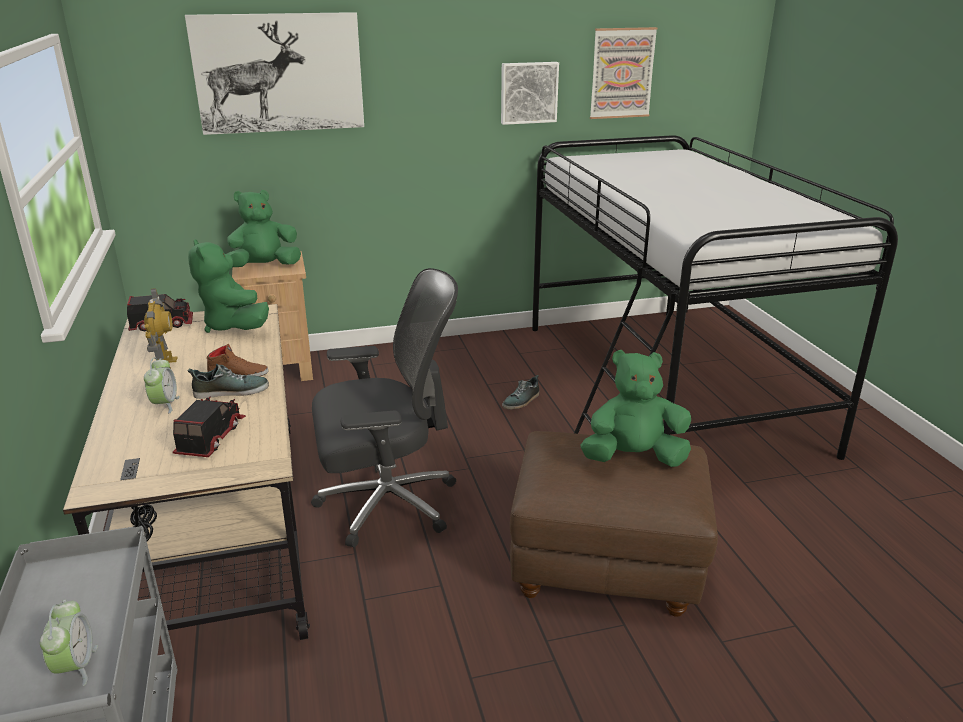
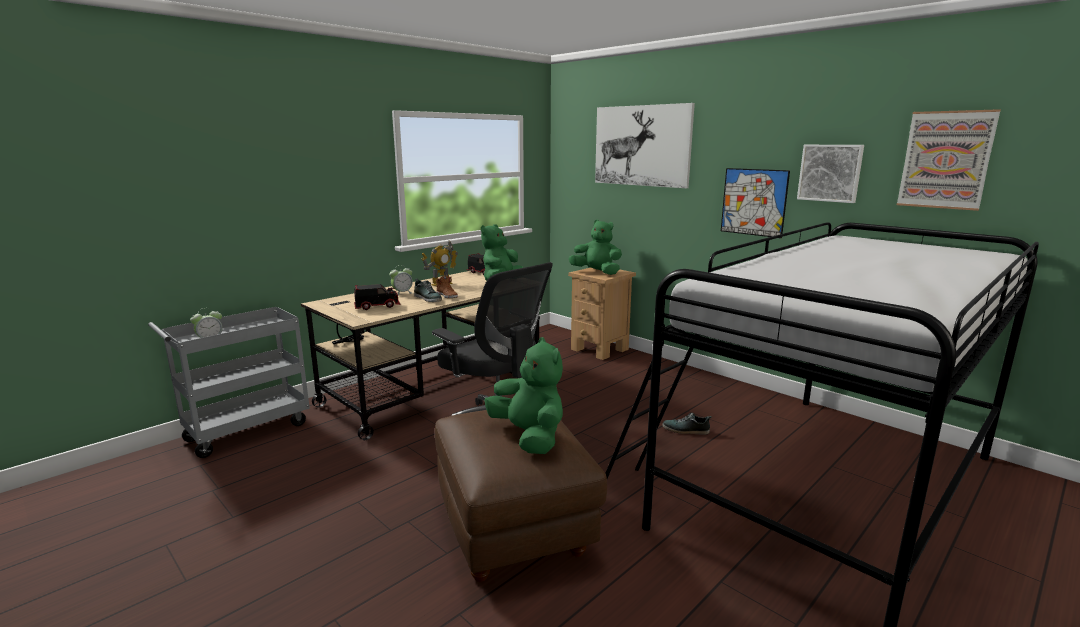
camera: 60 degrees right, 10 degrees down
(451, 133) = (753, 202): none -> picture

